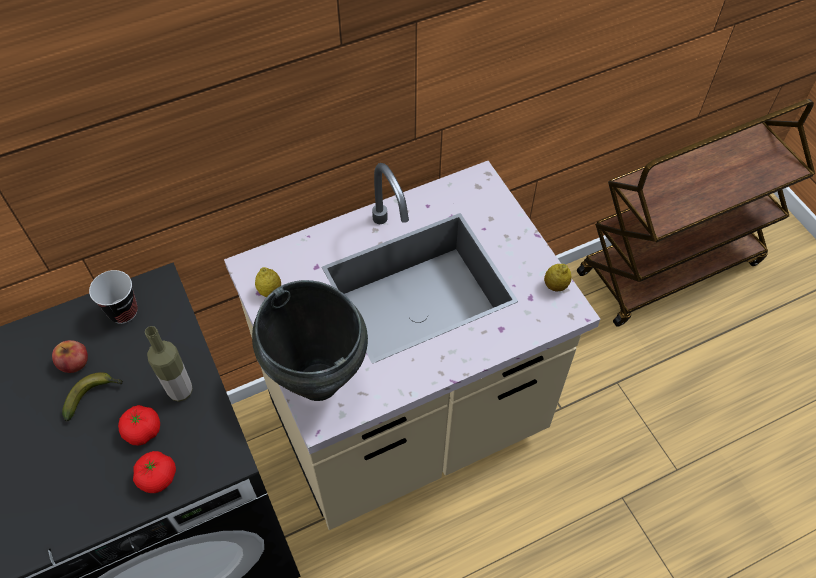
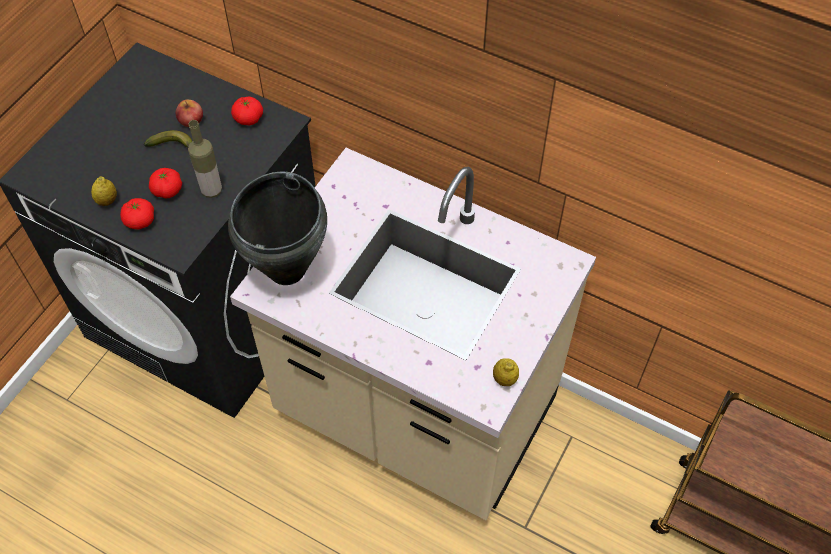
camera: 55 degrees right, 0 degrees up
(123, 311) = (248, 118): cup -> tomato
(270, 291) = (340, 191): lemon -> lemon (107, 201)

